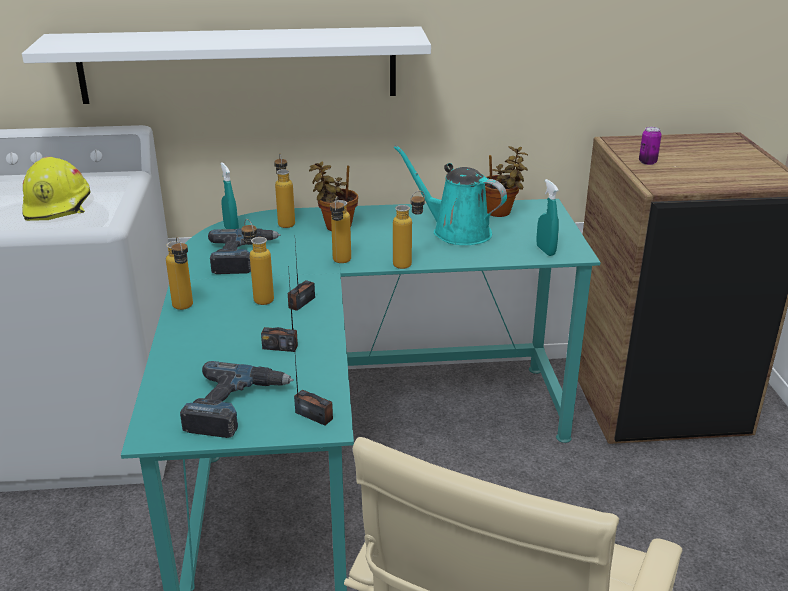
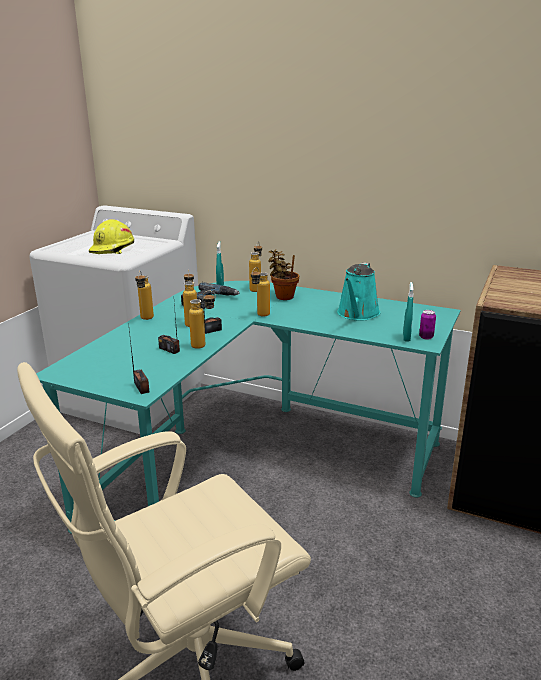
camera: 30 degrees right, 5 degrees down
(235, 406) = (109, 371): power drill -> none
(238, 65) = (246, 182): white shelf -> none
(408, 263) = (302, 325): bottle -> bottle (204, 346)
(456, 231) = (357, 314): turquoise watering can -> turquoise watering can turned 135 degrees counterclockwise
(501, 213) = (404, 310): potted plant -> none
(647, 162) = (511, 285): can -> can (426, 337)

